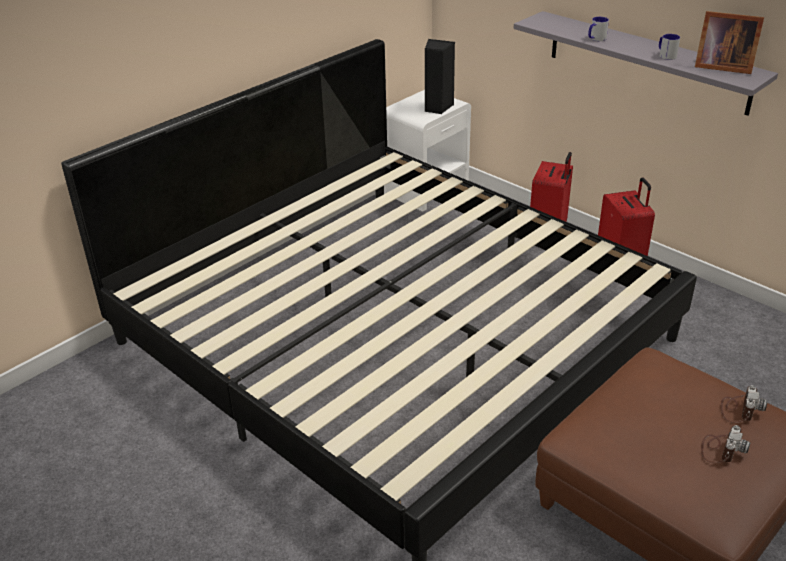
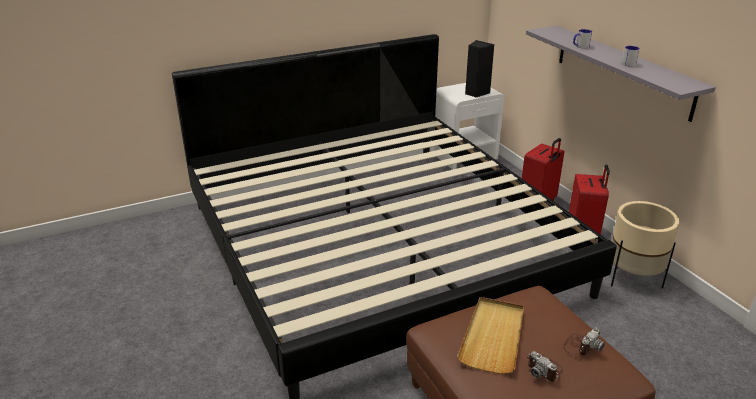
camera: 20 degrees right, 5 degrees down
(644, 426) = (493, 336): none -> beige tray
(698, 306) = (632, 278): none -> beige planter
(720, 449) = (544, 369): camera -> camera turned 90 degrees clockwise
(721, 66) = (668, 76): picture frame -> none

